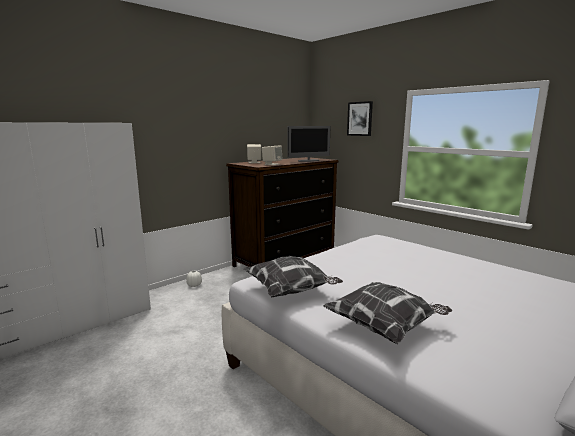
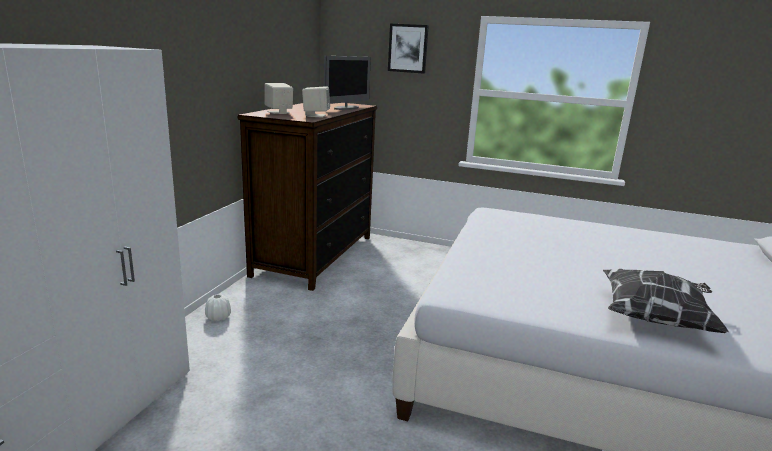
camera: 30 degrees left, 5 degrees up
(291, 291) = (511, 298): pillow -> none

